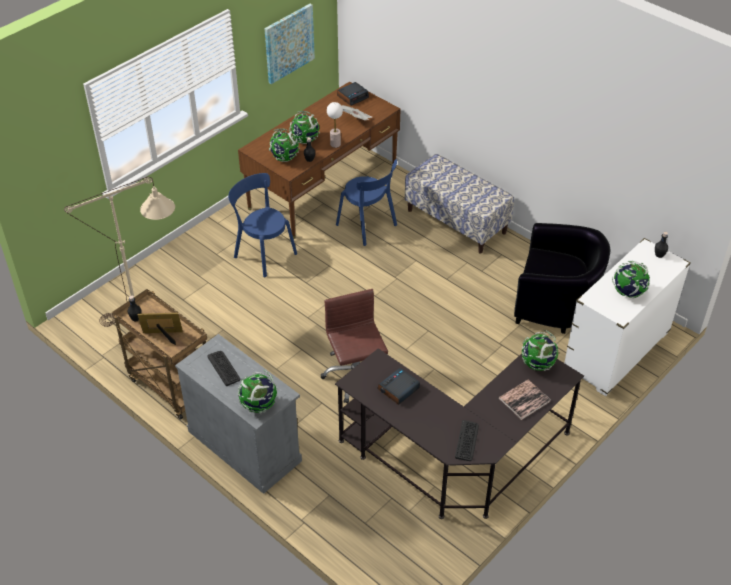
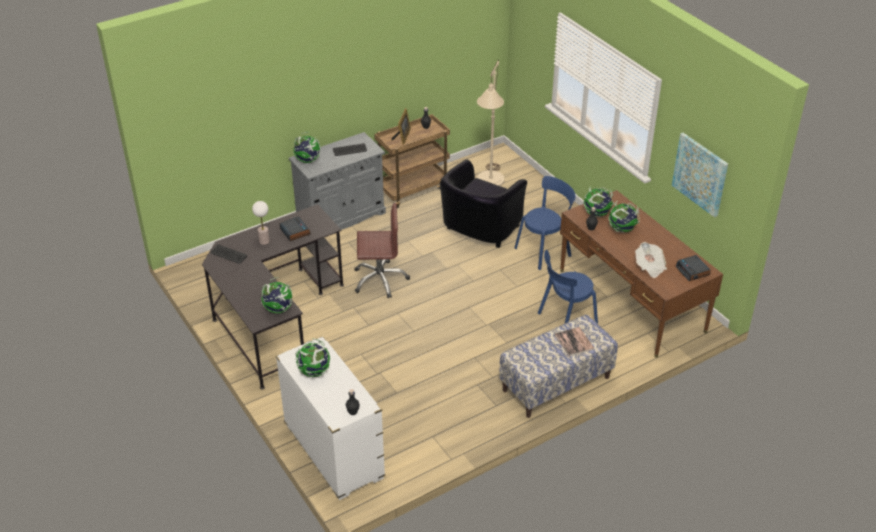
camera: 105 degrees right, 5 degrees down
(335, 144) = (611, 247): table lamp -> table lamp (264, 241)
(524, 400) = (247, 292): book -> book (574, 342)
(555, 306) = (410, 425): black armchair -> black armchair (479, 231)

